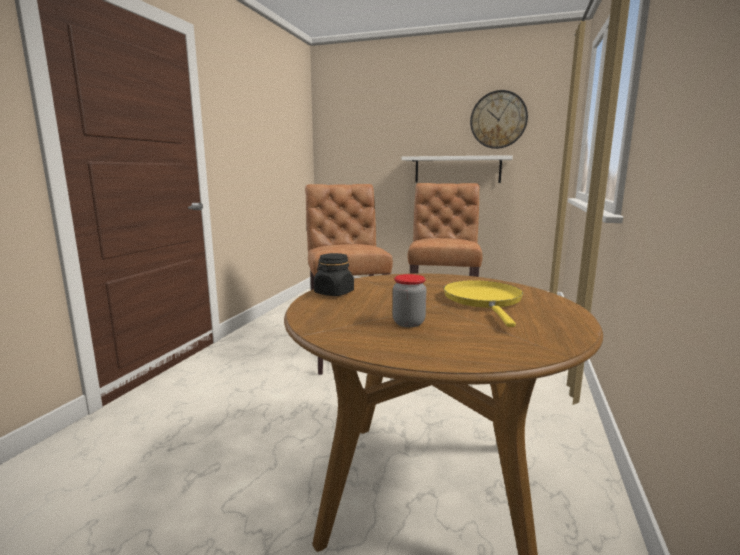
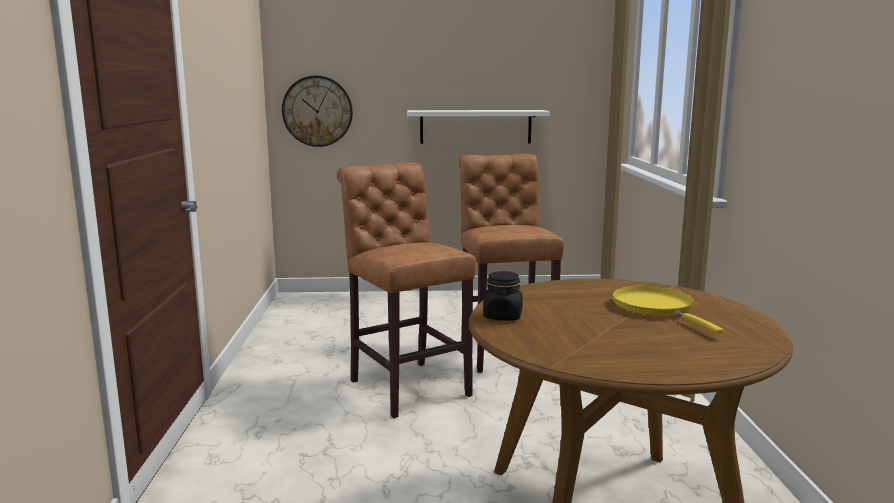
camera: 20 degrees left, 0 degrees up
(408, 323) = (625, 341): jar -> none
(498, 120) = (525, 64): wall clock -> wall clock (317, 111)

